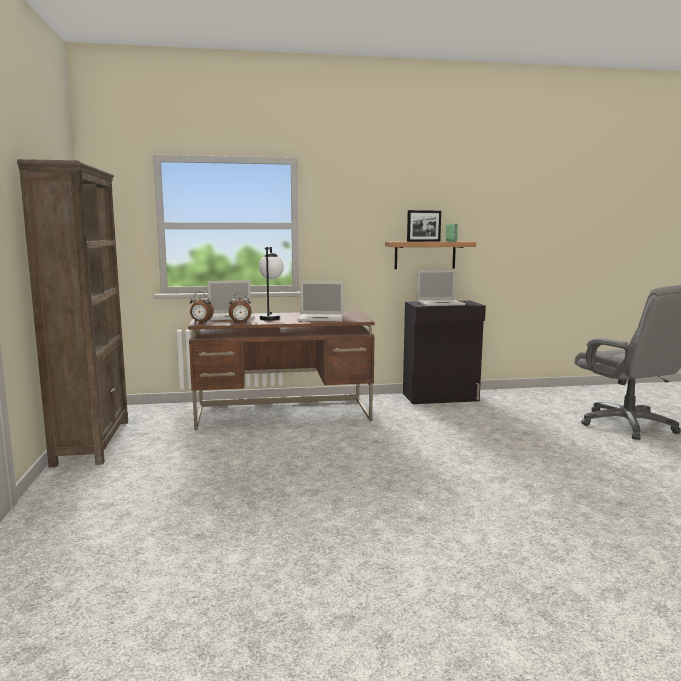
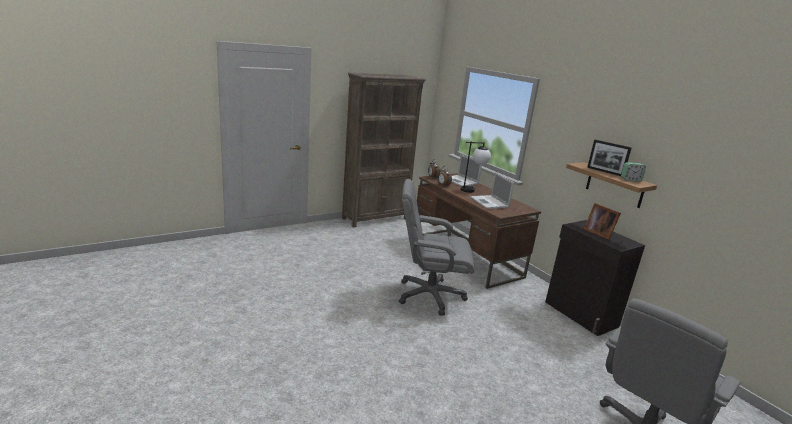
camera: 65 degrees right, 10 degrees up
(372, 452) = (429, 295): none -> grey office chair
(441, 303) = (598, 233): laptop -> picture frame

